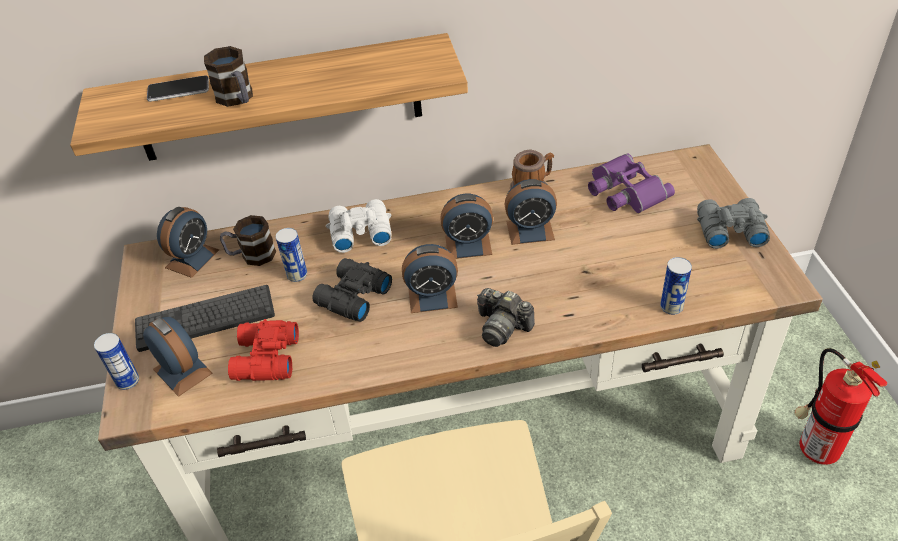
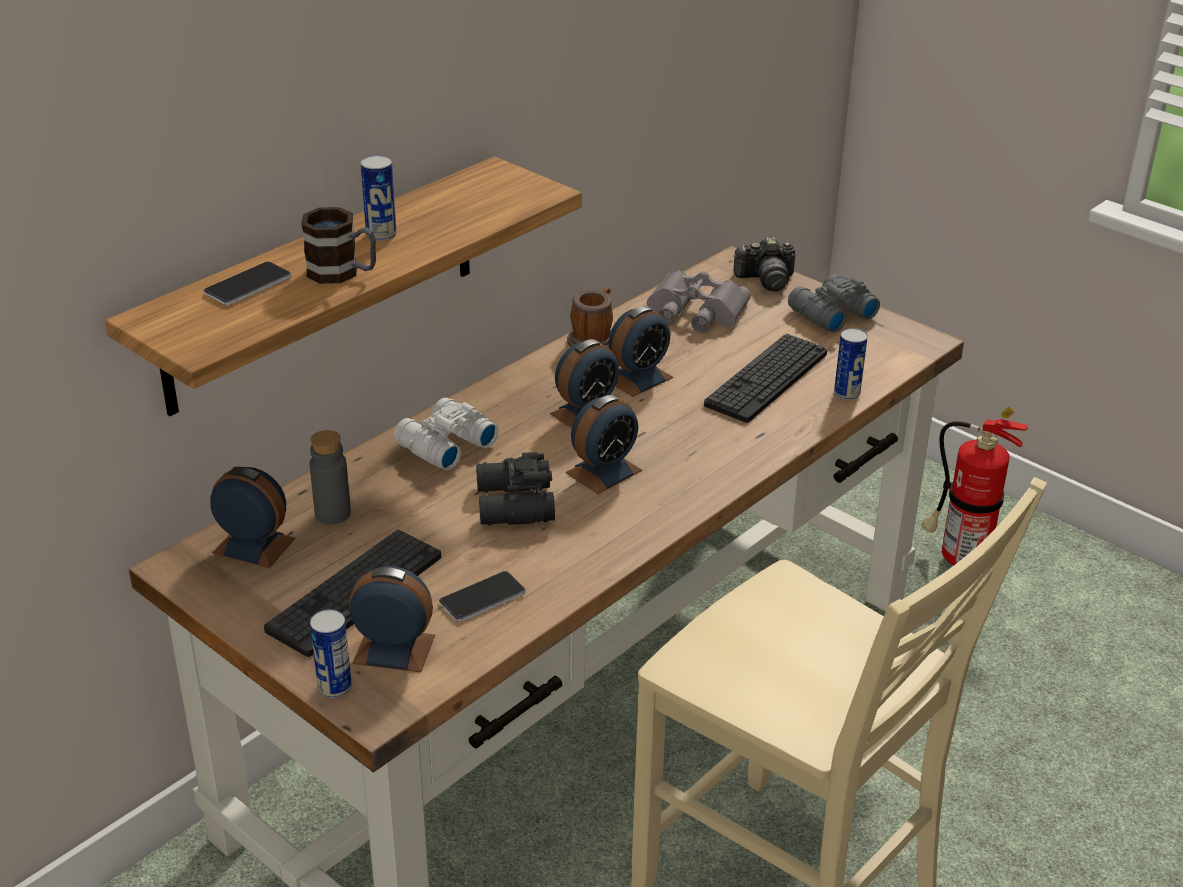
camera: 40 degrees left, 10 degrees down
(192, 258) = (254, 545): alarm clock -> alarm clock turned 60 degrees counterclockwise
(251, 255) = (333, 514): mug -> grey bottle
(264, 359) = (482, 598): red binoculars -> phone
(297, 275) = (418, 510): can -> can (381, 234)
(502, 327) = (707, 469): camera -> camera (766, 280)
(621, 268) = (766, 379): none -> keyboard
(624, 191) = (694, 312): purple binoculars -> grey binoculars

